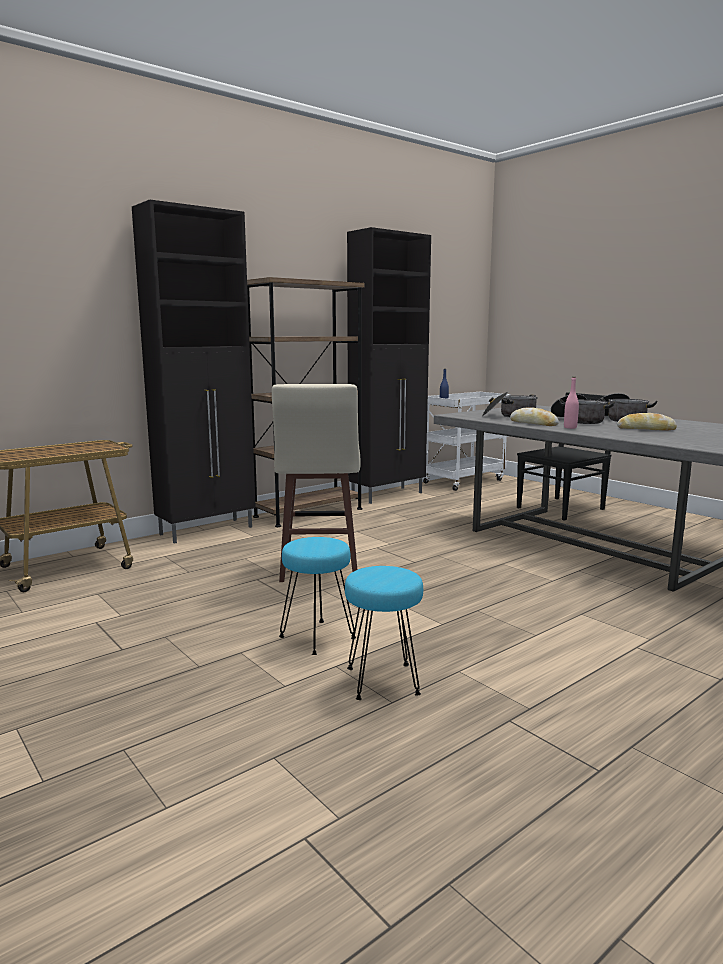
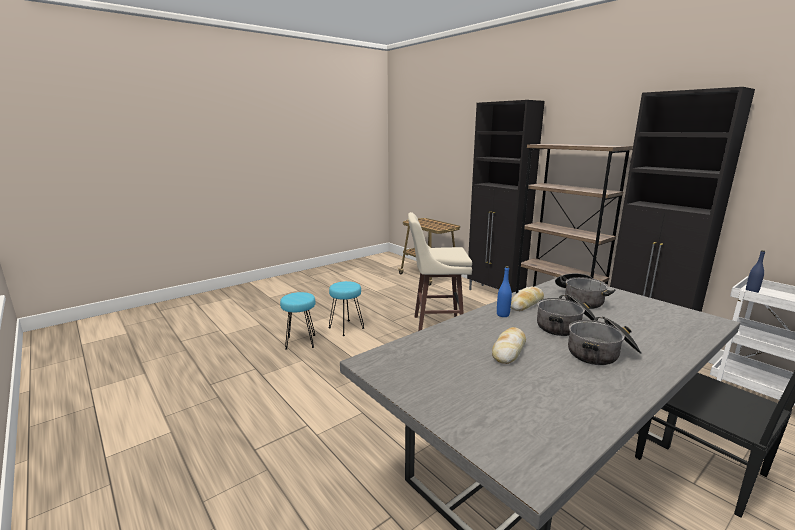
camera: 90 degrees right, 5 degrees up
(570, 427) = (503, 315): pink bottle -> blue bottle

